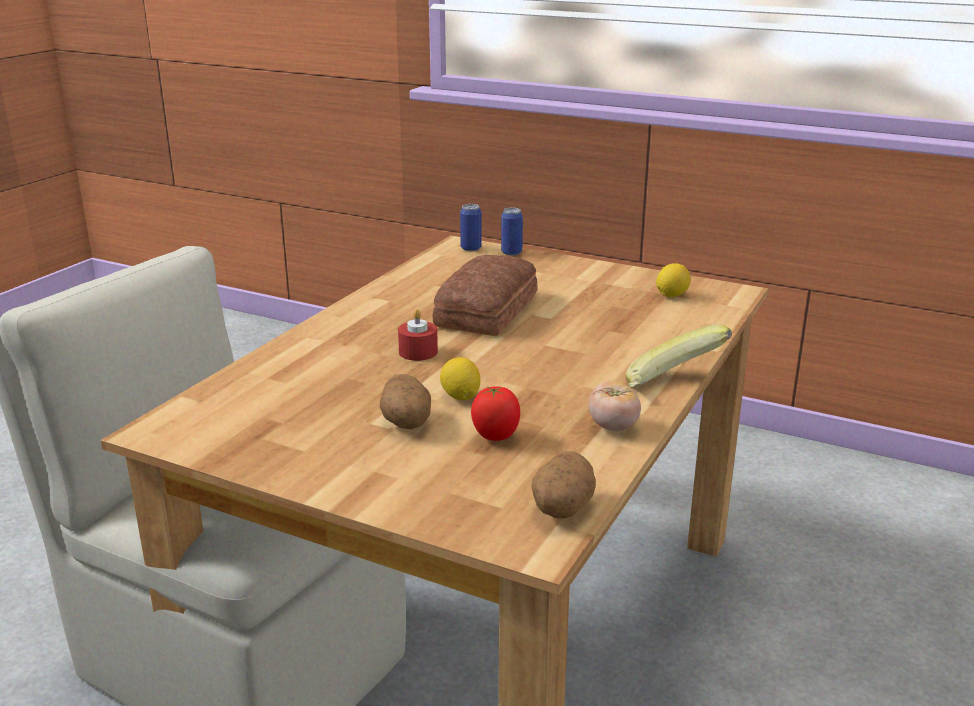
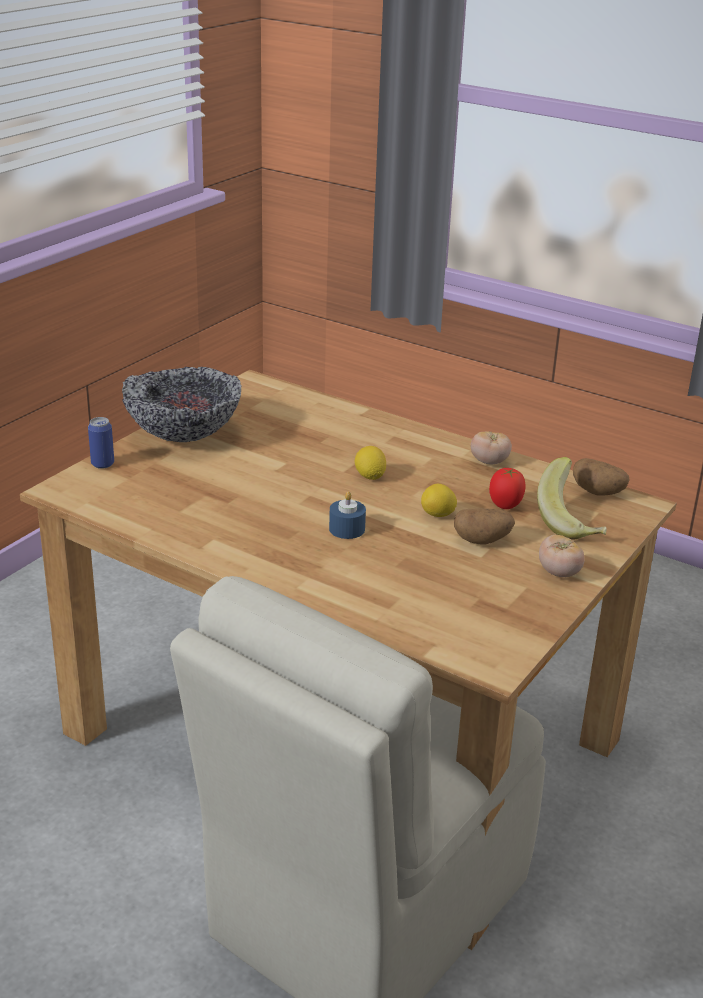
camera: 85 degrees left, 5 degrees up
(336, 472) = (559, 572): none -> tomato
(418, 352) = (347, 529): red candle -> blue candle
(471, 248) = (76, 484): can -> none
(490, 310) = (258, 488): bread -> none
(586, 273) = (183, 434): none -> bowl
(671, 295) = (252, 406): lemon -> lemon (370, 476)
(672, 387) = (429, 433): banana -> banana (572, 522)

